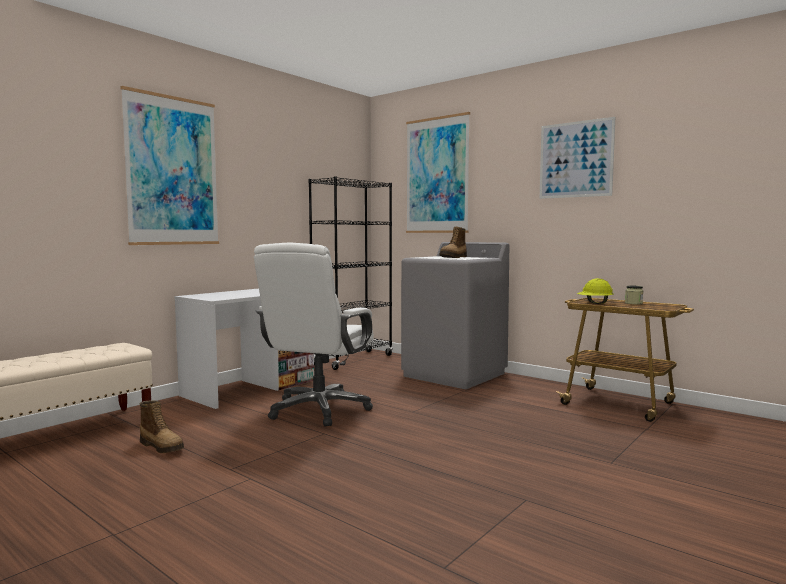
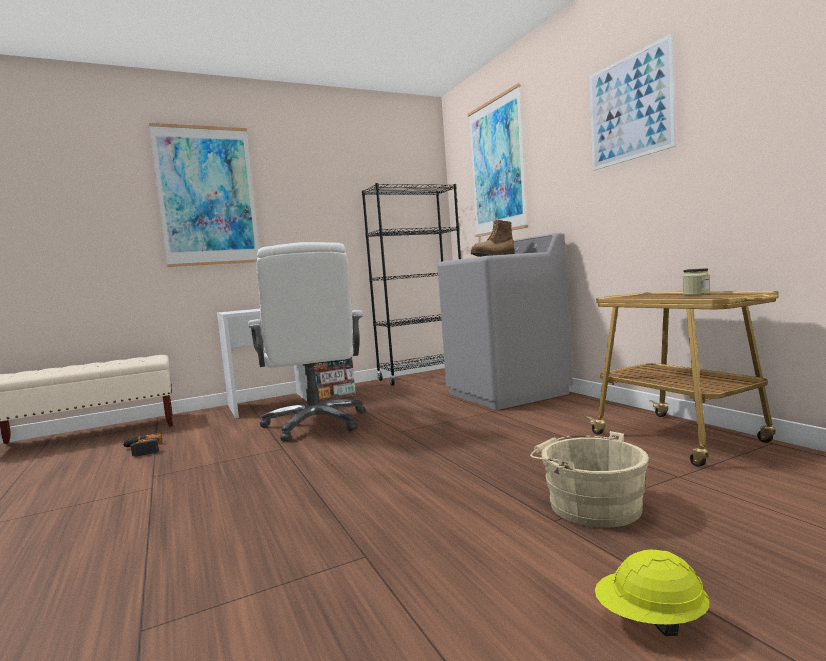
camera: 25 degrees right, 0 degrees up
(162, 447) = (142, 450): boot -> power drill
(319, 410) = (316, 424): white office chair -> white office chair turned 60 degrees counterclockwise
(595, 303) = (633, 297): yellow hard hat -> yellow hard hat (651, 621)
(619, 451) = (589, 504): none -> beige bucket

